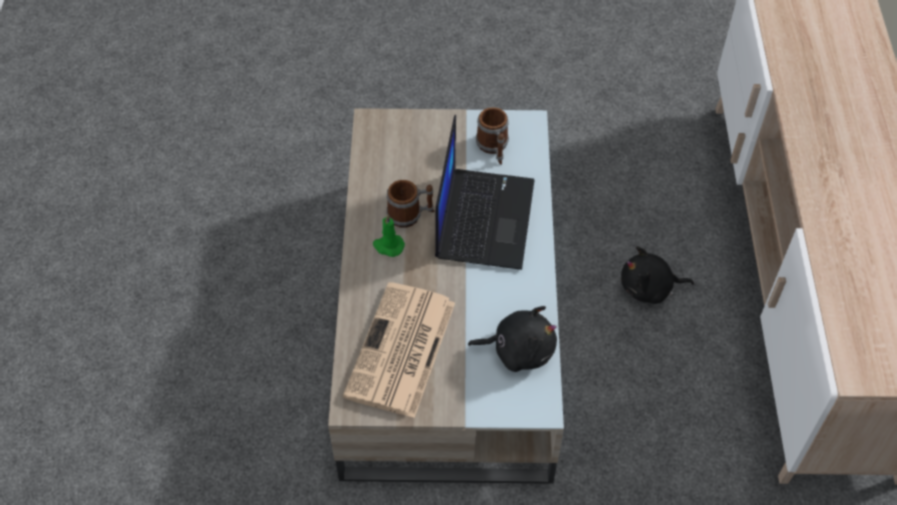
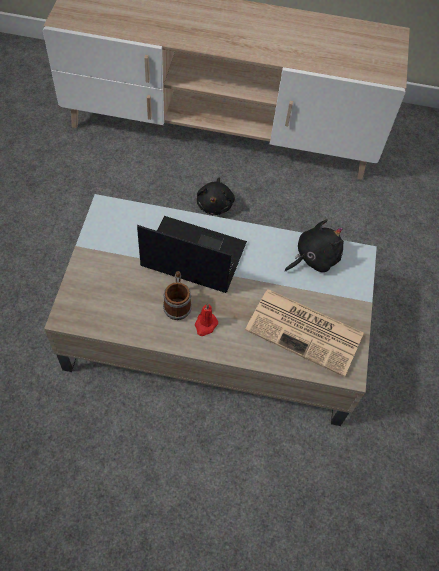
camera: 85 degrees left, 5 degrees up
(388, 246) = (205, 325): green candle -> red candle
(494, 148) = (123, 235): mug -> none
(519, 350) = (314, 258): black plush toy -> black plush toy turned 45 degrees clockwise

